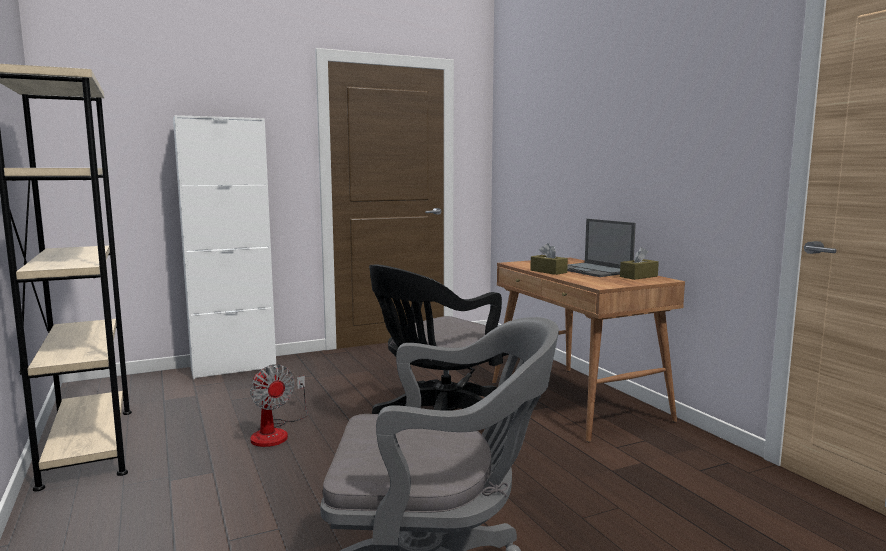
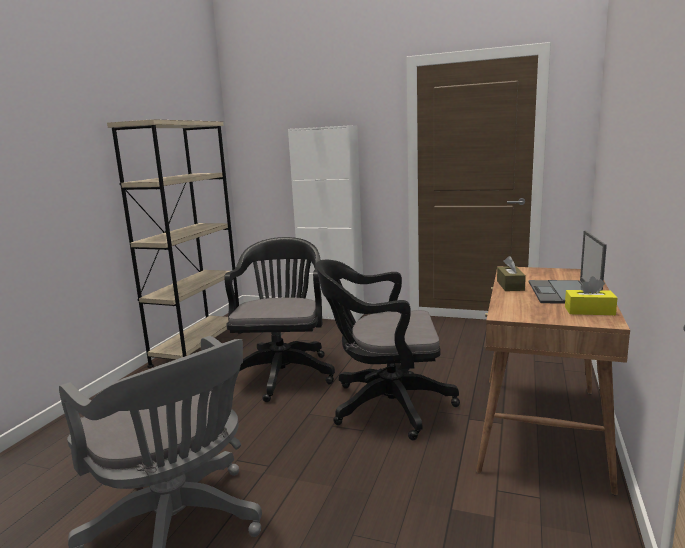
camera: 45 degrees right, 5 degrees up
(276, 433) = (283, 372): fan -> black office chair
(638, 276) = (589, 311): brown tissue box -> yellow tissue box

